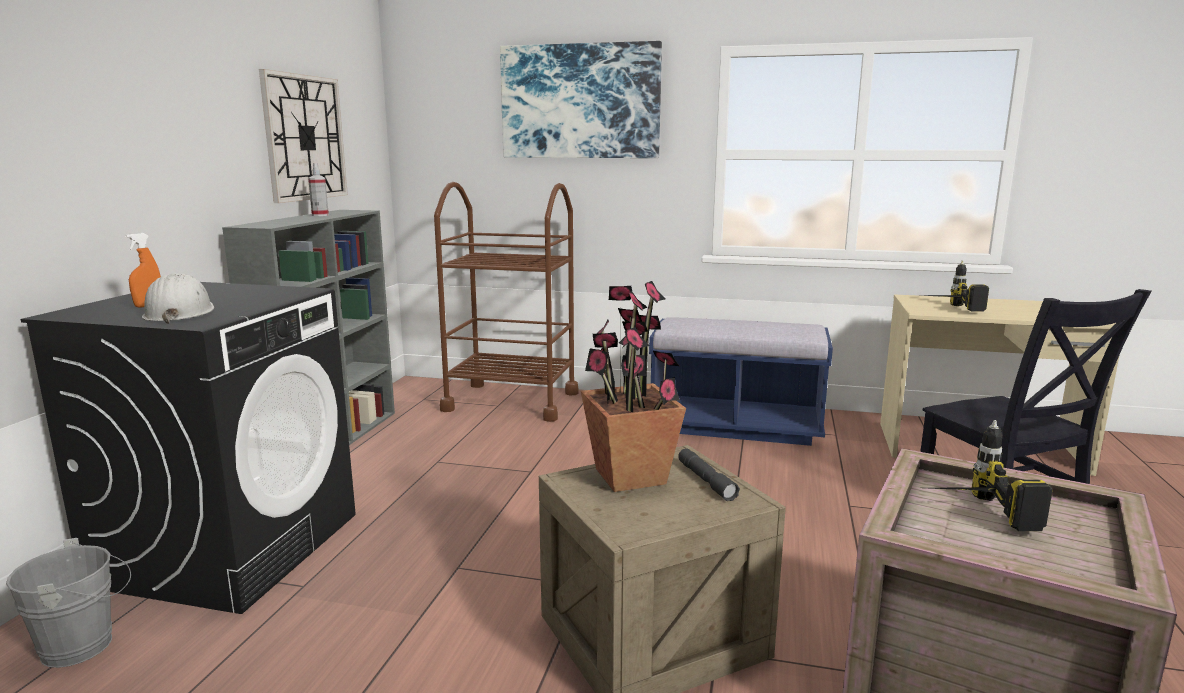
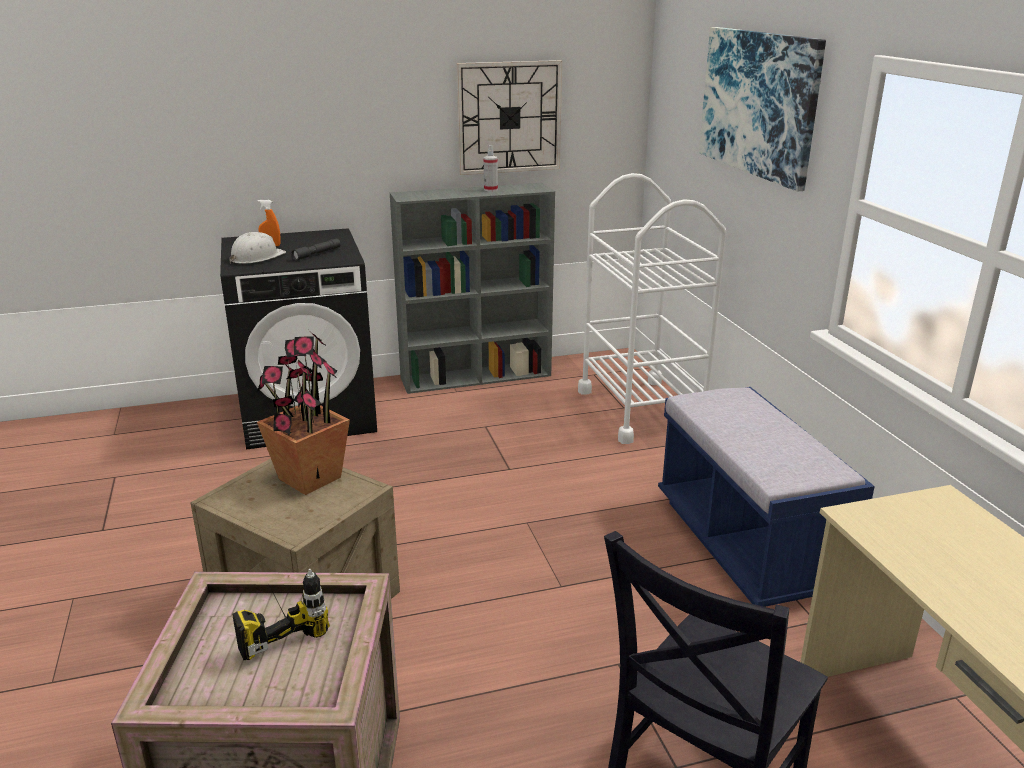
camera: 60 degrees right, 10 degrees up
(85, 645) = (198, 425): grey bucket -> none
(511, 401) = (641, 410): brown cart -> white cart
(706, 481) = (322, 509): grey flashlight -> grey flashlight (317, 254)
(946, 309) = (900, 532): power drill -> none

